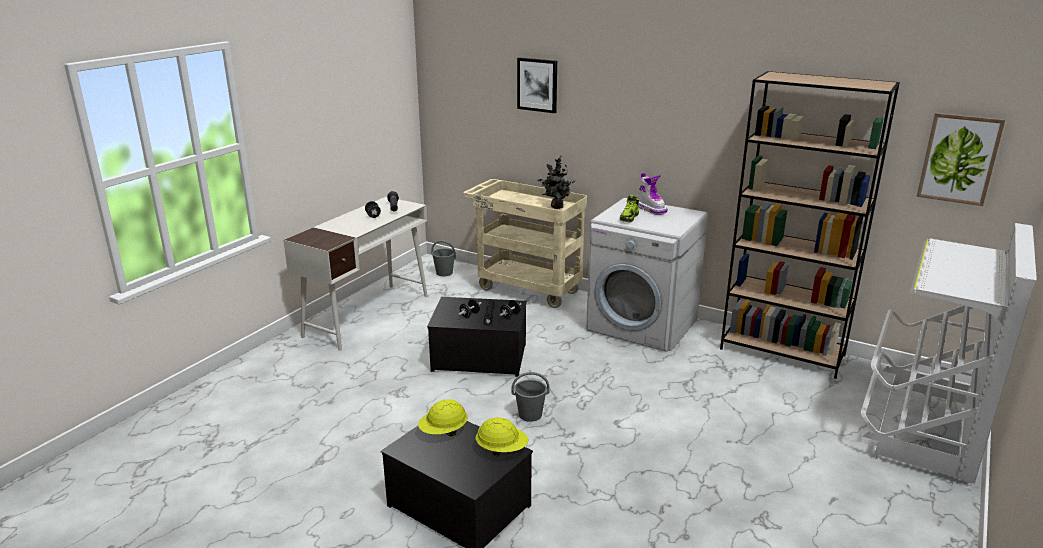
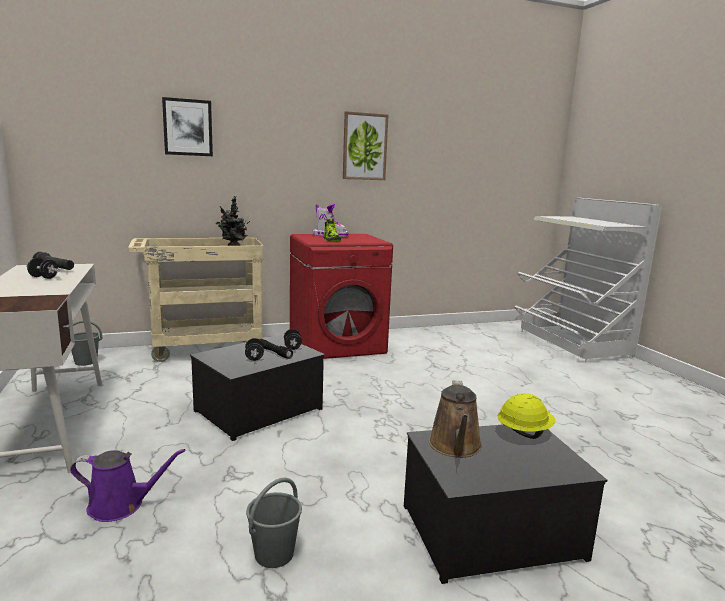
camera: 50 degrees left, 10 degrees down
(333, 380) = (121, 505): none -> purple watering can
(443, 432) = (455, 447): yellow hard hat -> brown watering can
(529, 415) = (388, 430): grey bucket -> grey bucket (273, 554)
(641, 325) = (339, 345): white washing machine -> red washing machine
(783, 352) = (443, 332): beige bookcase -> none
(959, 158) = (522, 167): picture -> picture (364, 146)

